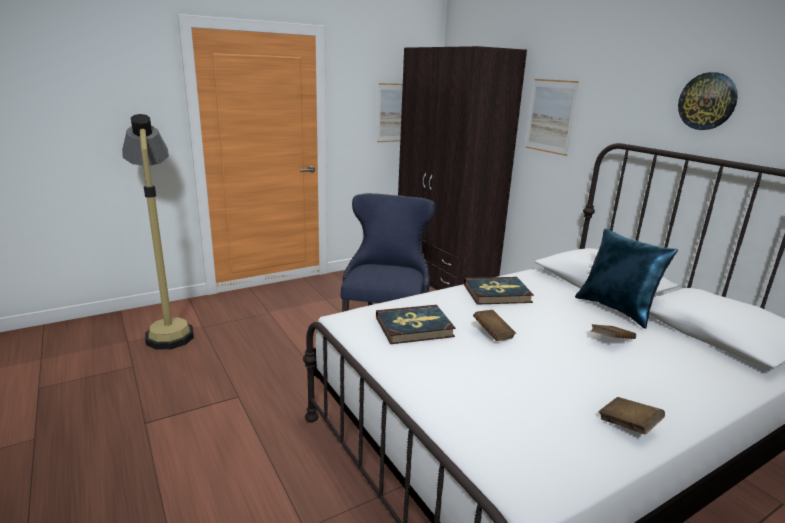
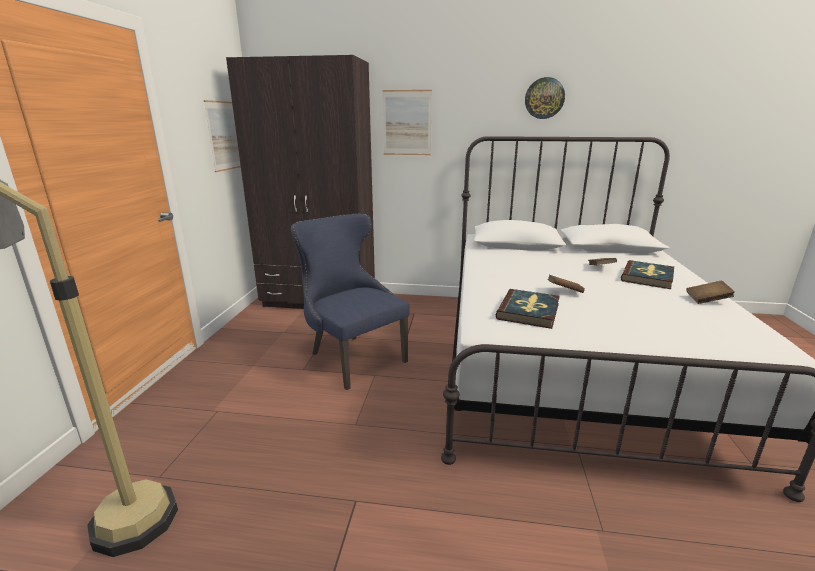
camera: 50 degrees left, 0 degrees up
(497, 293) = (498, 270): book -> book (647, 277)
(616, 309) = (558, 253): blue pillow -> none

